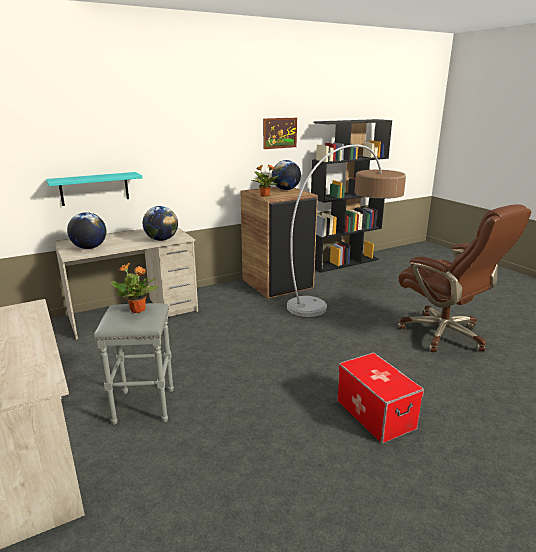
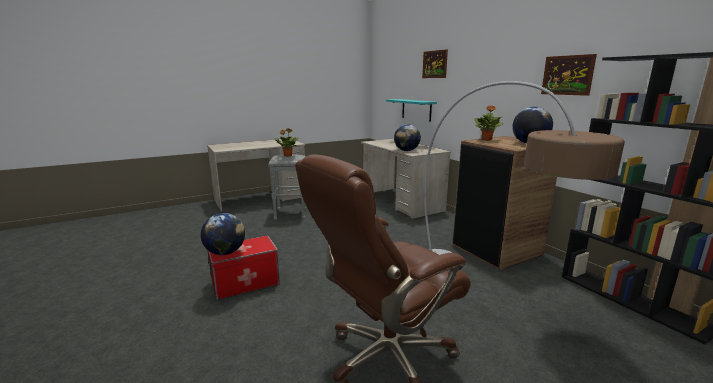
camera: 90 degrees right, 5 degrees down
(89, 248) = (383, 143): globe -> globe (225, 252)
(121, 124) = (434, 64): none -> picture

